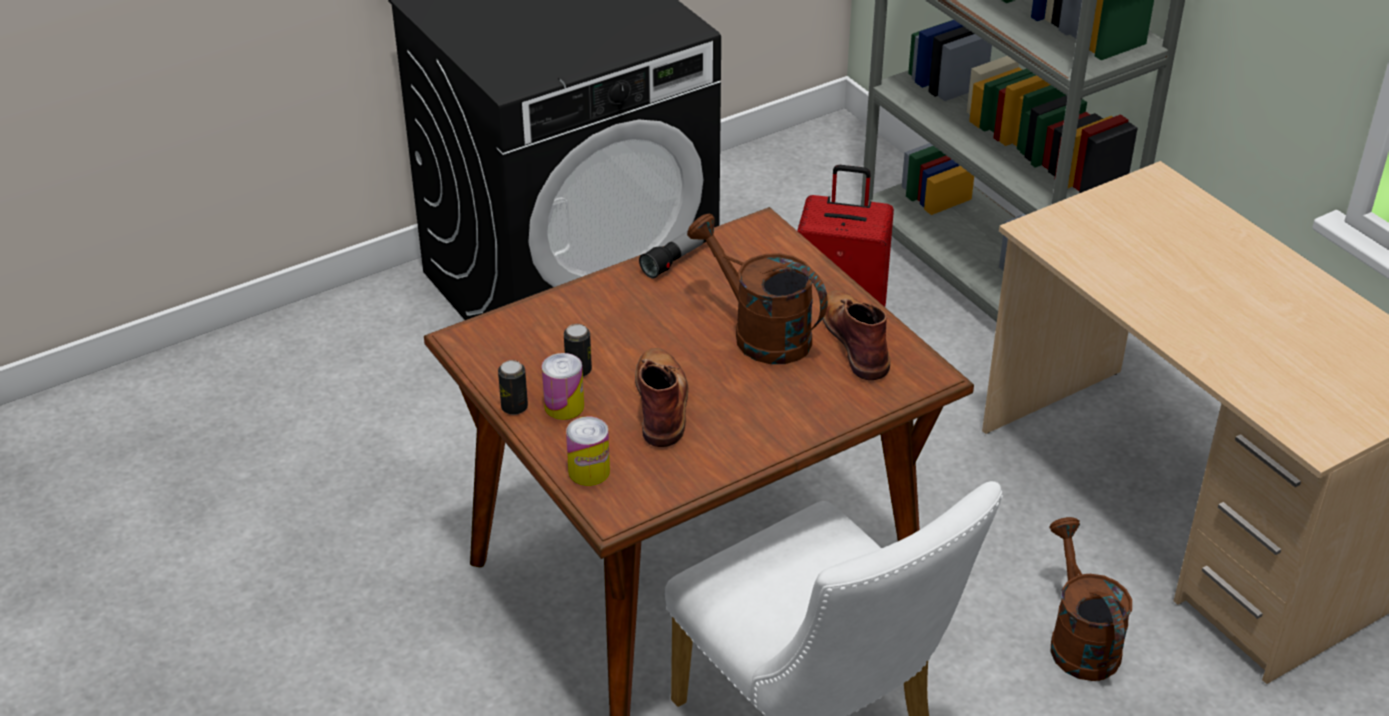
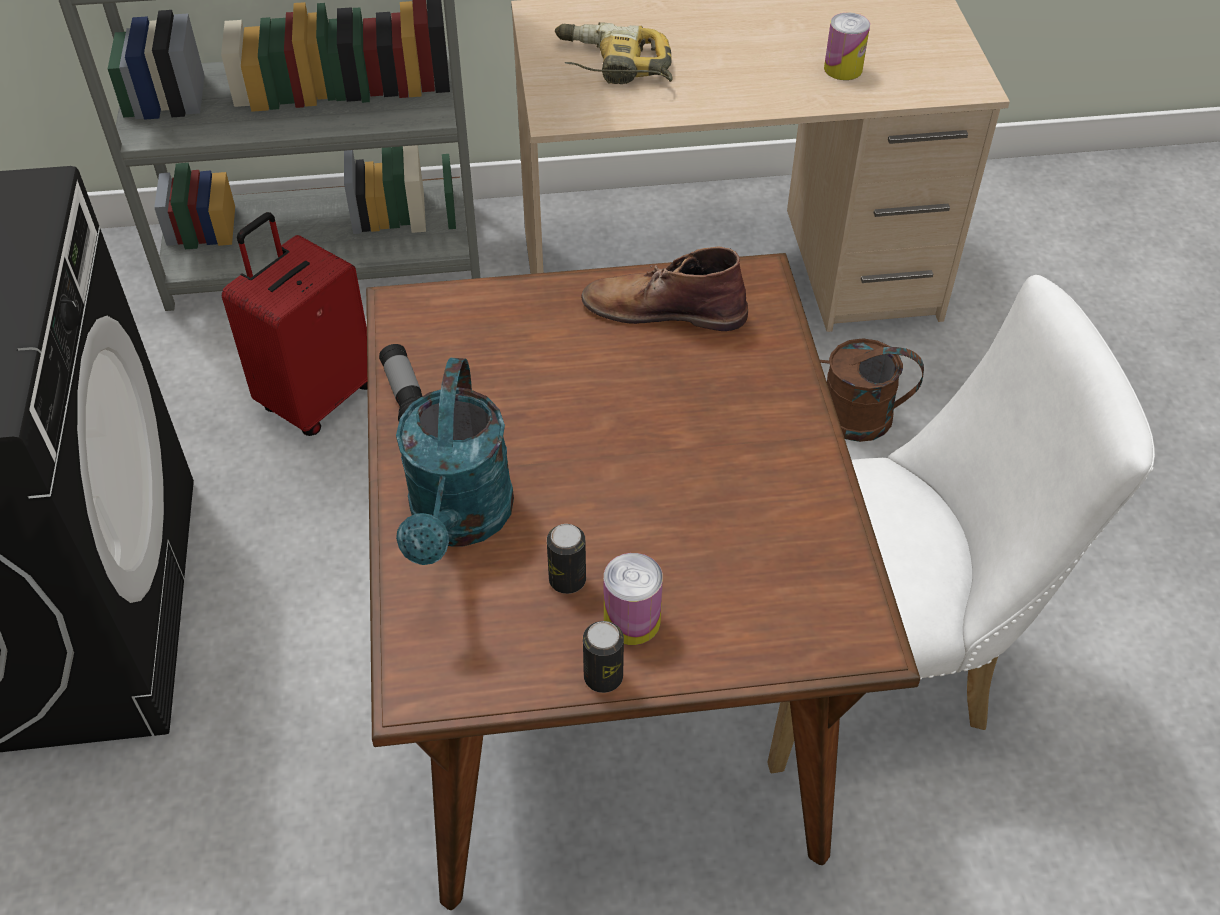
camera: 65 degrees left, 10 degrees up
(589, 471) = (774, 638): can -> can (843, 69)
(595, 312) = (459, 521): none -> turquoise watering can
(661, 401) = (676, 517): brown boot -> none
(760, 333) = (603, 381): brown watering can -> none
(1127, 236) = (612, 66): none -> power drill

